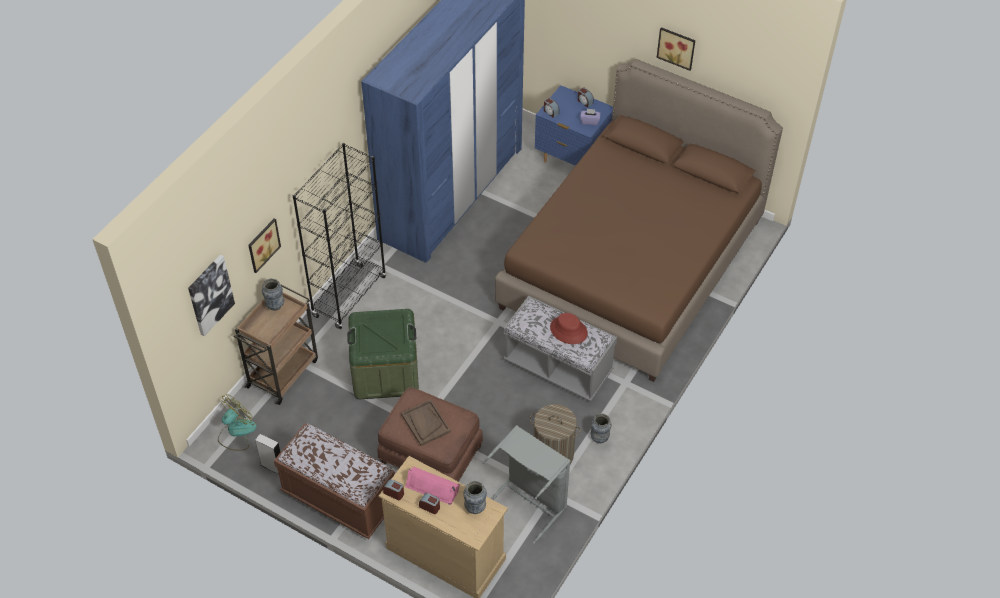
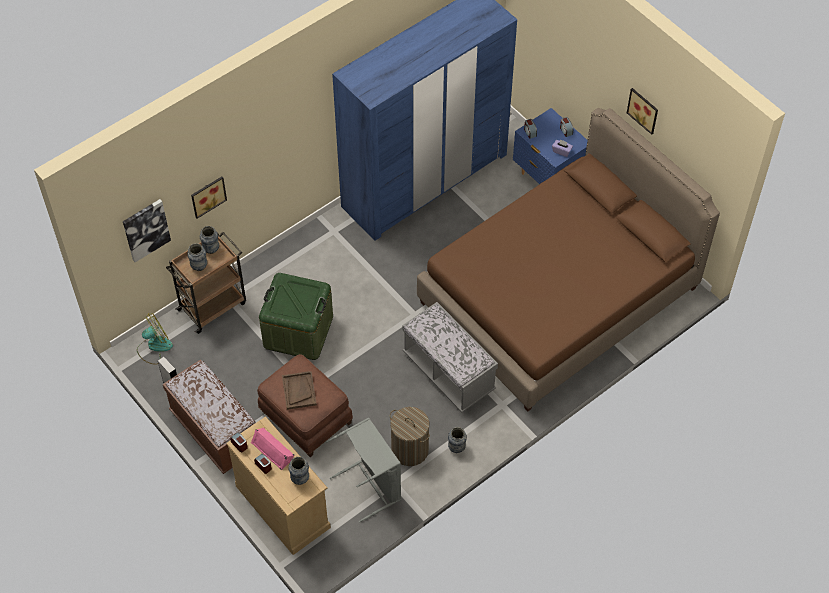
camera: 20 degrees right, 5 degrees up
(269, 326) = (199, 266): none -> vase
(349, 296) = (295, 253): black bookcase -> none
(568, 330) = (456, 345): red hat -> none

